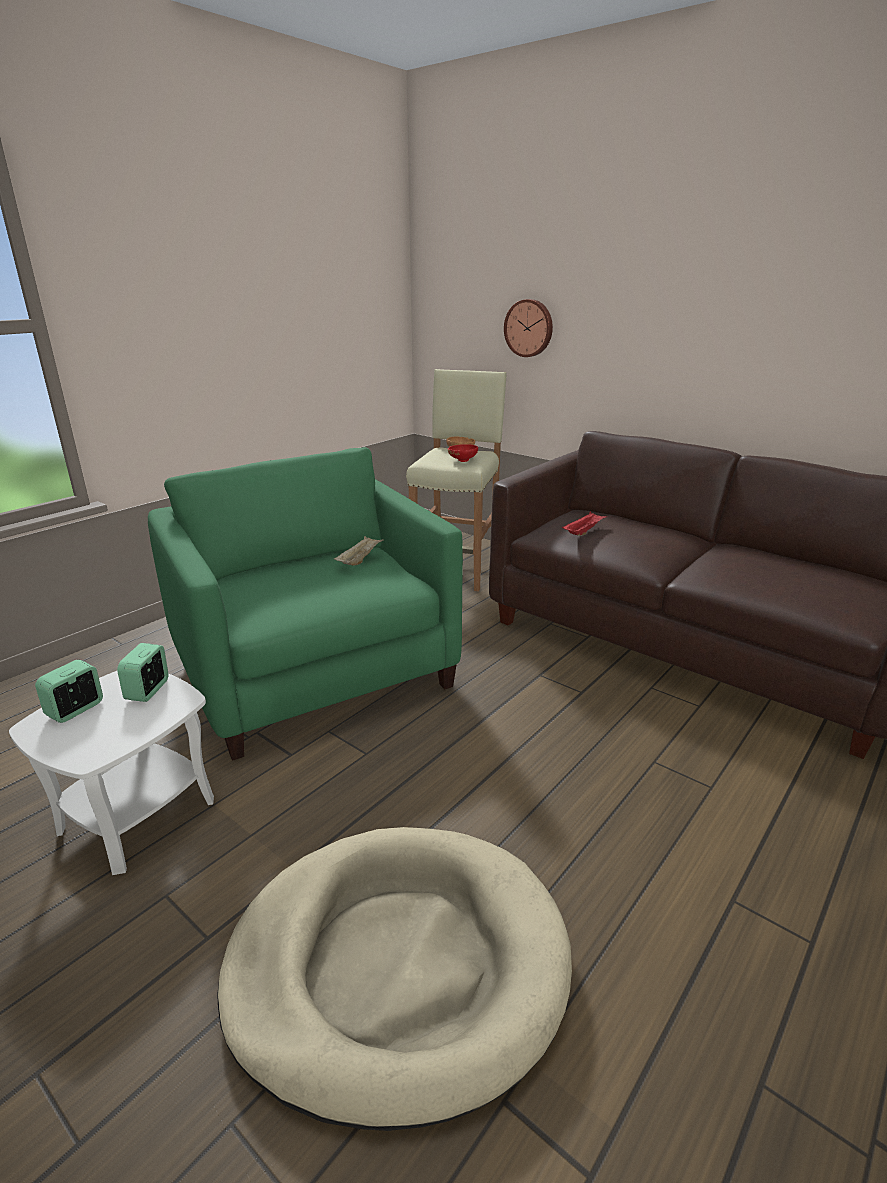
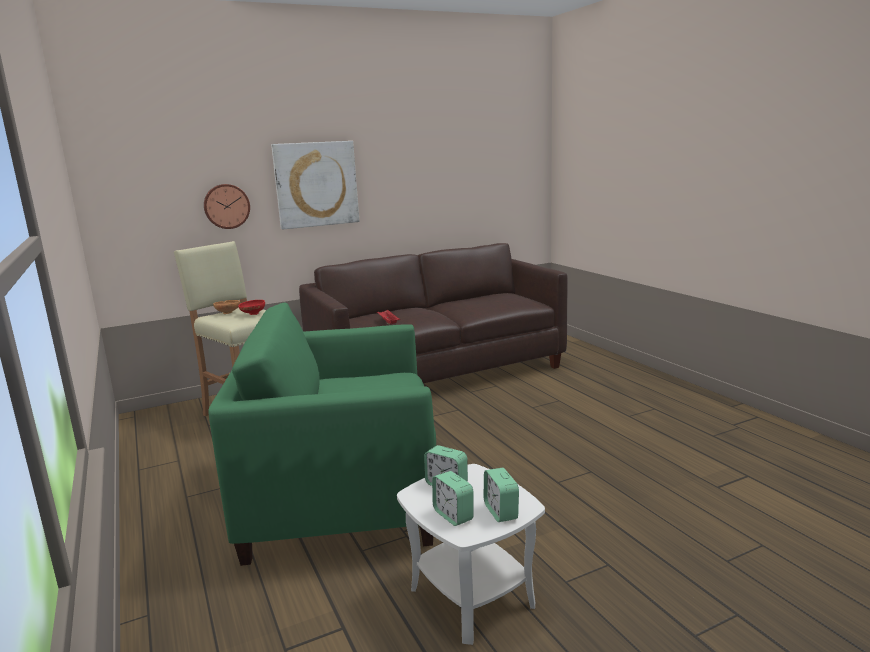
camera: 65 degrees left, 10 degrees down
(77, 741) = (501, 512): none -> alarm clock
(359, 560) = (350, 380): beige tray -> none
(397, 965) = (644, 501): beige dog bed -> none
(639, 313) = (316, 184): none -> picture

